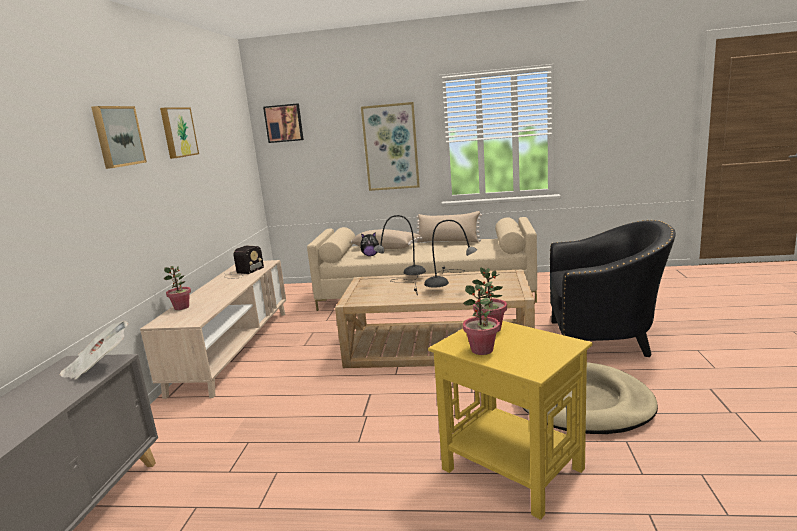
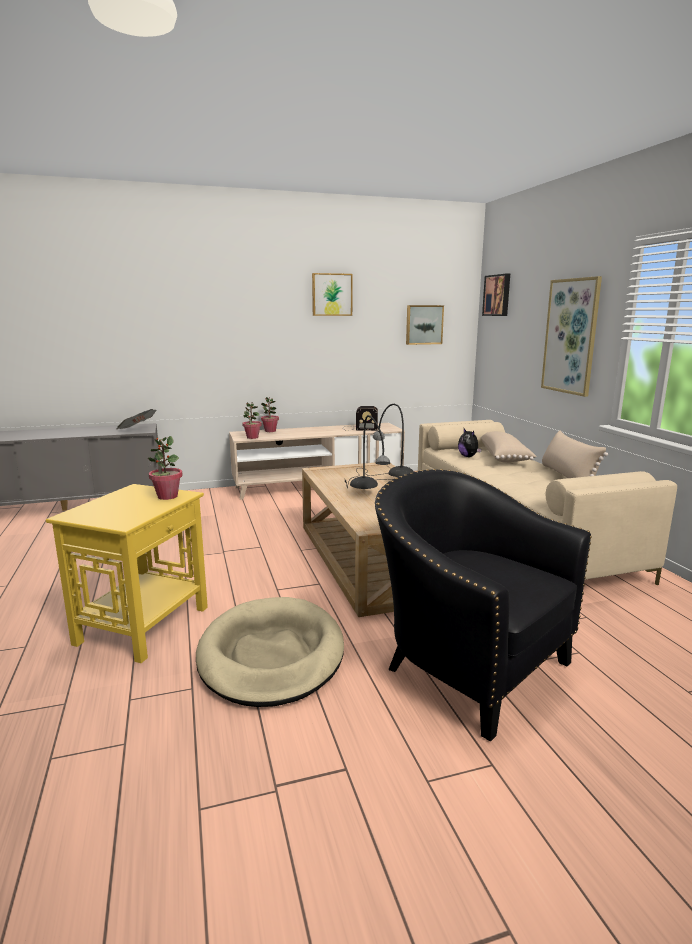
camera: 65 degrees right, 0 degrees up
(117, 136) = (250, 293): picture -> picture (424, 324)
(482, 350) = (119, 497): potted plant -> potted plant (252, 437)
(605, 340) = (466, 665): black armchair -> black armchair turned 150 degrees clockwise

